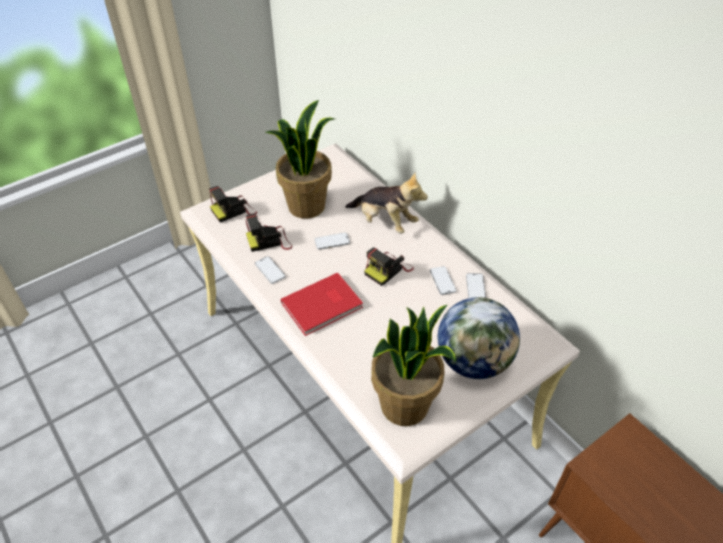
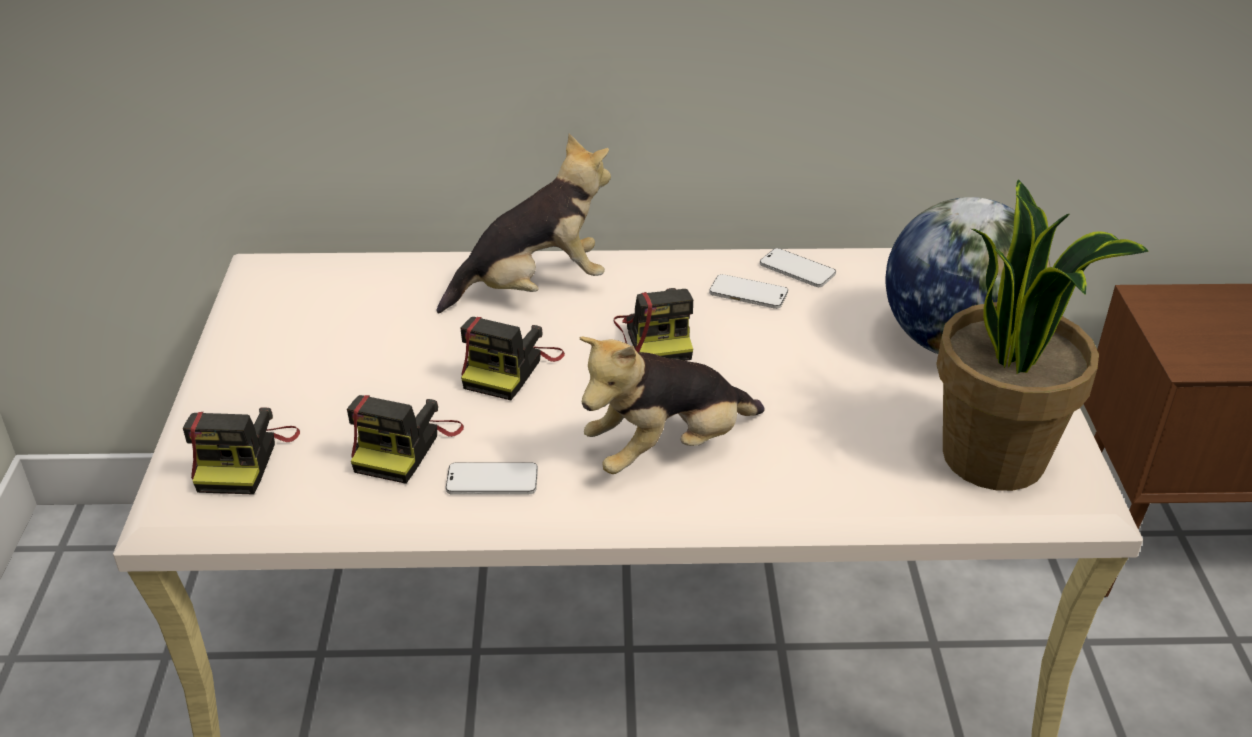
camera: 55 degrees left, 10 degrees down
(306, 205) = (367, 356): potted plant -> none
(324, 306) = (667, 450): red book -> plush toy
(332, 242) = (510, 368): phone -> camera

